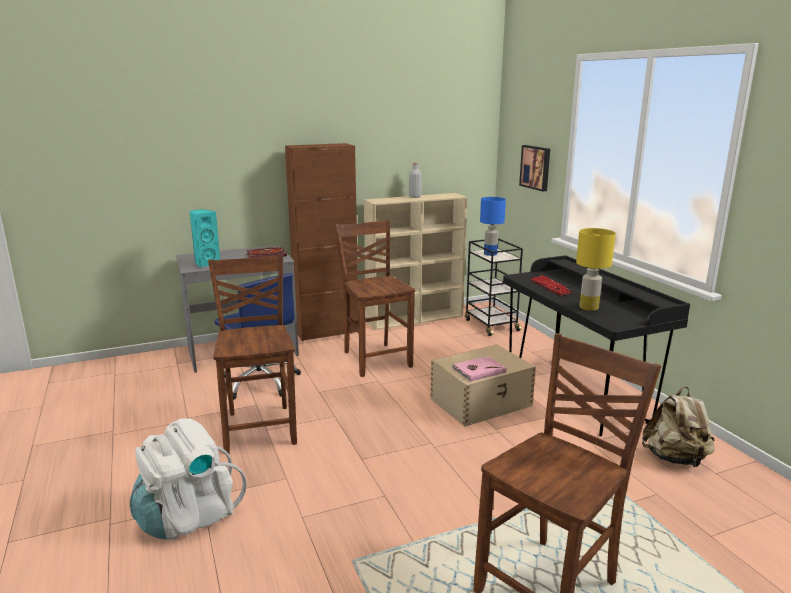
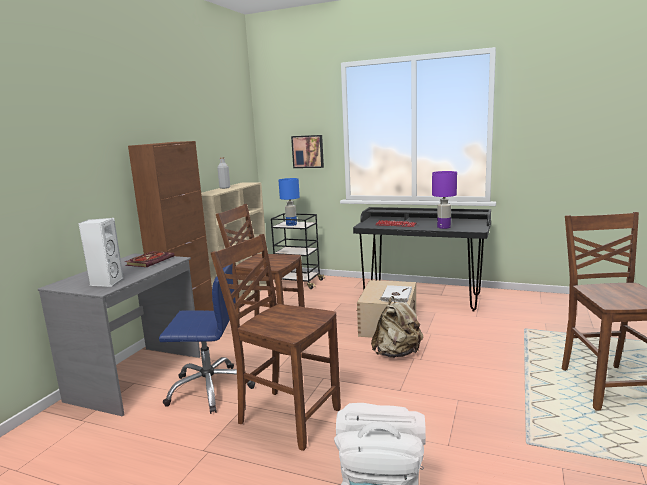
camera: 45 degrees left, 5 degrees down
(206, 263) = (106, 282): turquoise speaker -> white speaker
(478, 370) = (396, 296): pink book -> white book
(588, 308) = (444, 227): yellow table lamp -> purple table lamp
(675, 458) = (518, 305): beige backpack -> beige backpack (397, 354)

